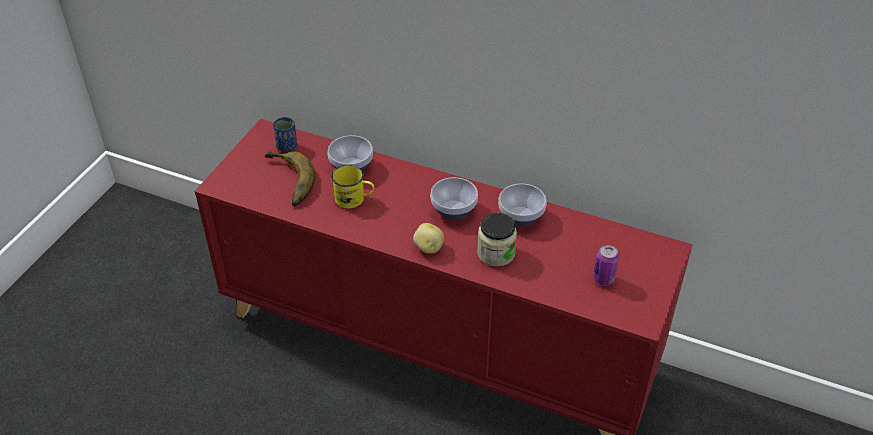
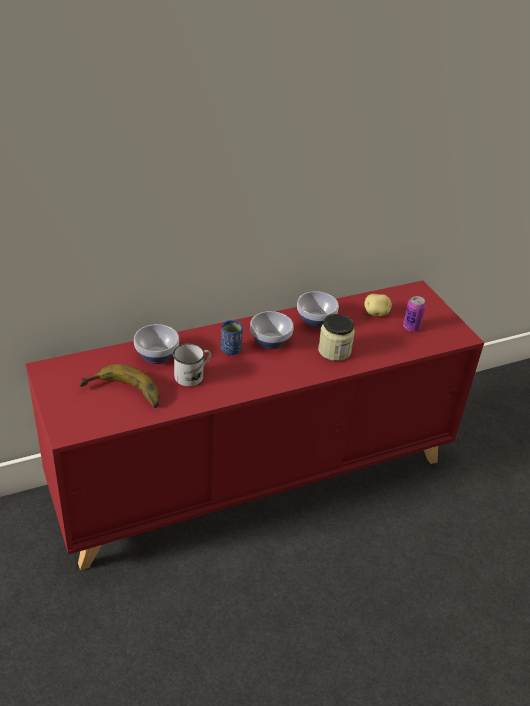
camera: 50 degrees left, 5 degrees down
(287, 146) = (82, 370): blue cup -> blue cup (231, 350)
(354, 199) = (193, 375): yellow mug -> white mug
(428, 248) = (290, 374): potato -> potato (376, 314)

